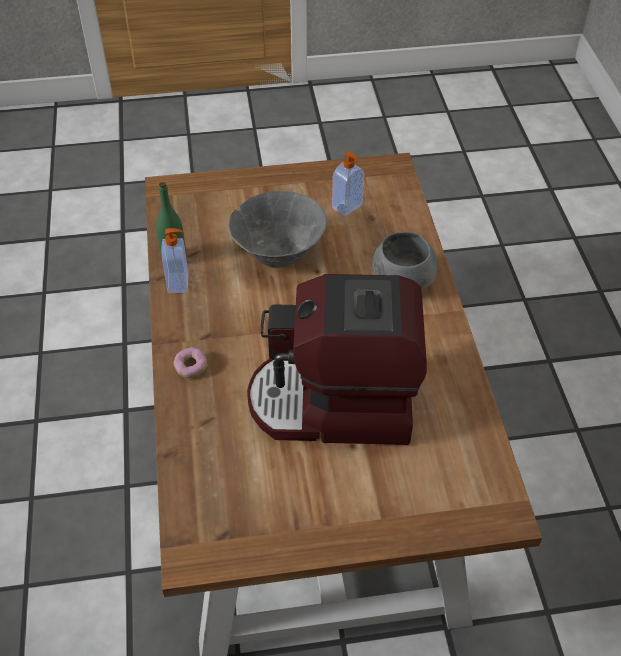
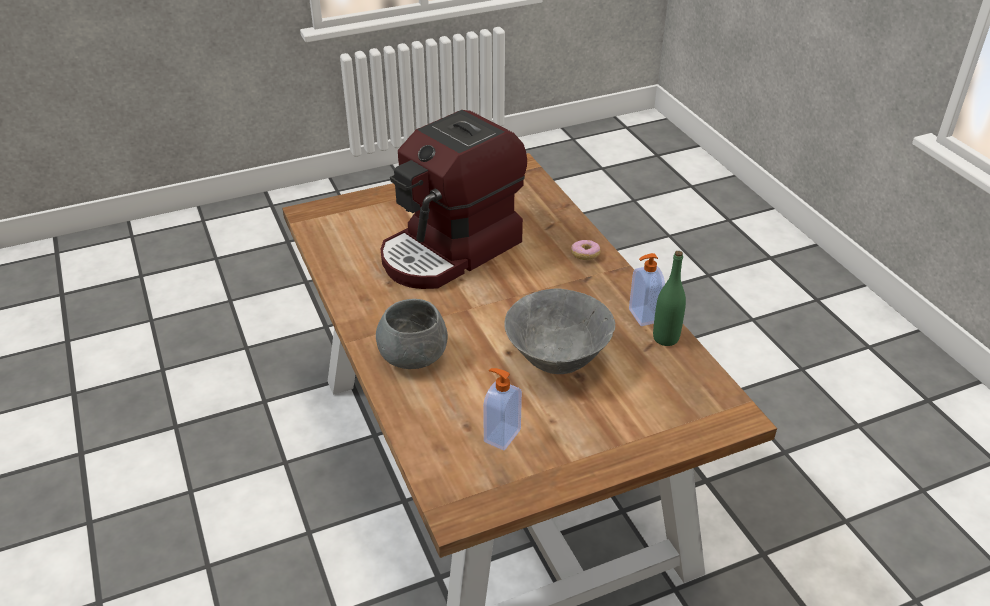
camera: 165 degrees right, 10 degrees down
(335, 405) = (451, 251): coffee machine -> coffee machine turned 150 degrees clockwise

